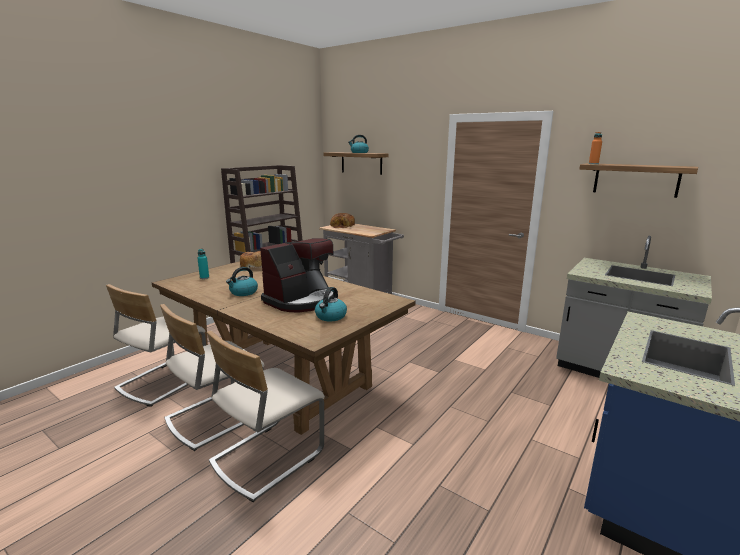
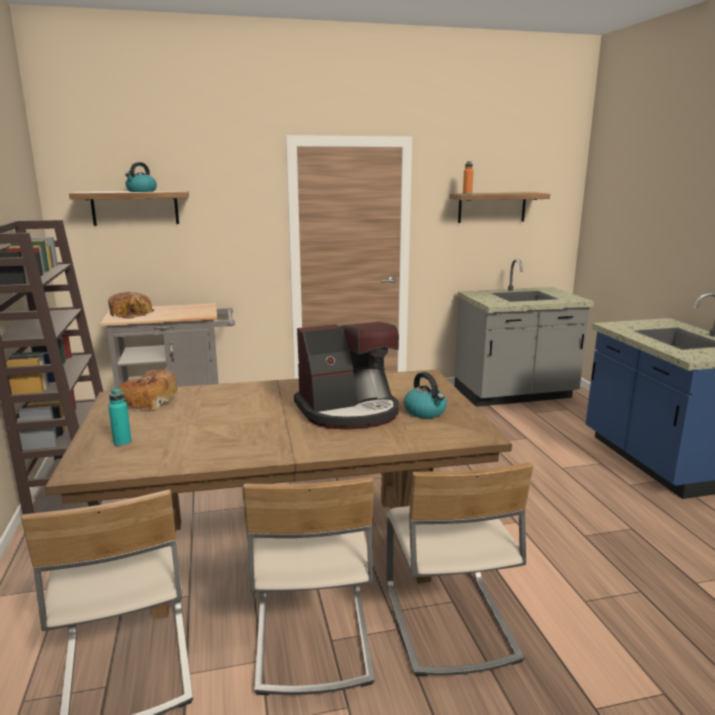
camera: 50 degrees left, 0 degrees up
(243, 292) = (253, 433): kettle -> none
(302, 300) = (349, 411): coffee machine -> coffee machine turned 75 degrees clockwise

